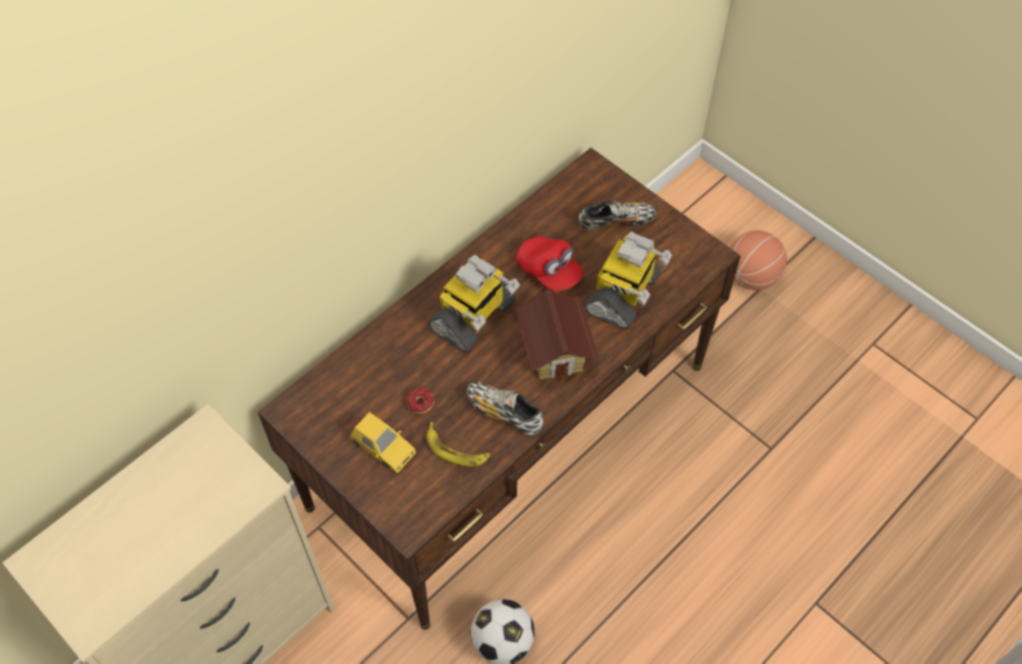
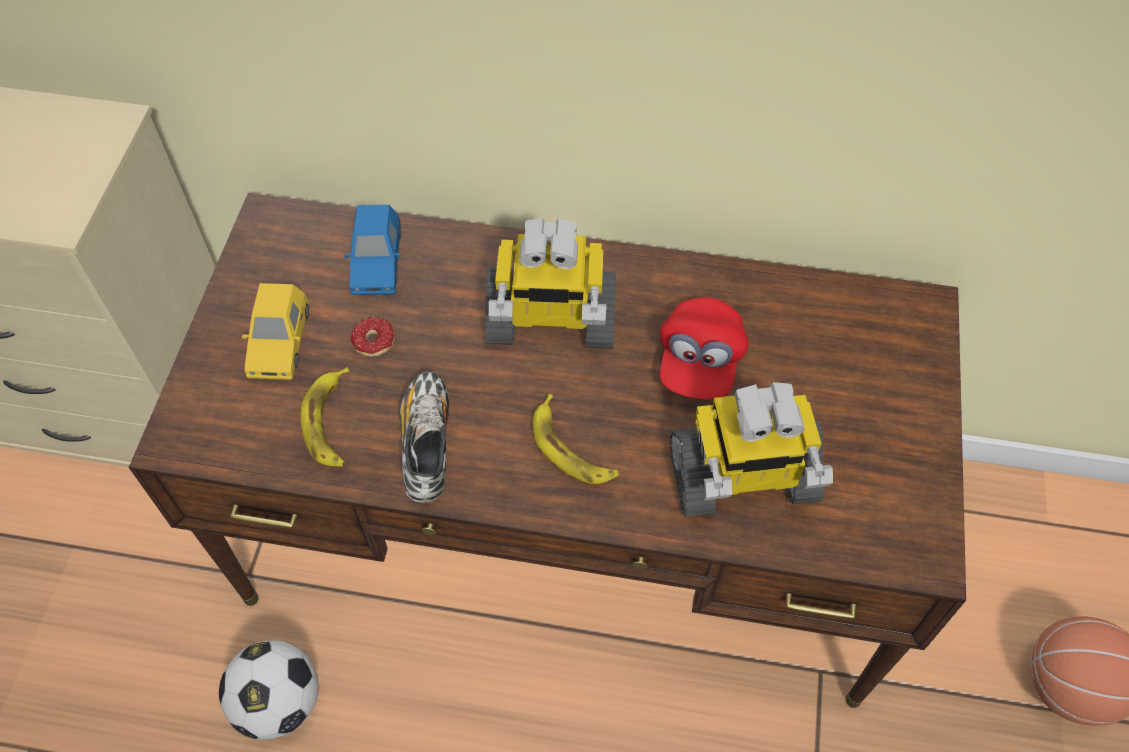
camera: 55 degrees right, 0 degrees up
(367, 373) = (377, 262): none -> blue toy car
(555, 353) = (572, 448): toy house -> banana
(616, 222) = (860, 392): shoe -> none

